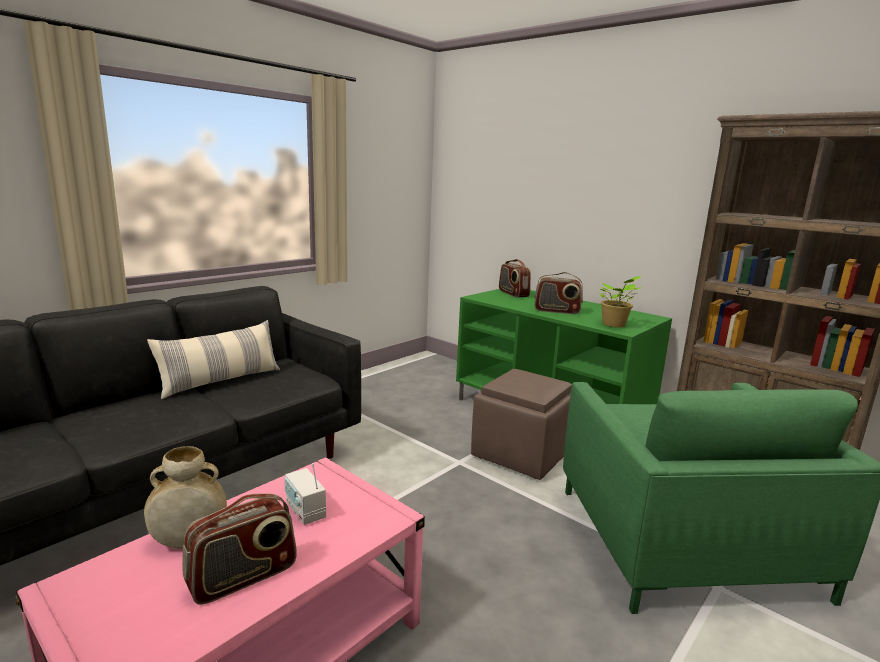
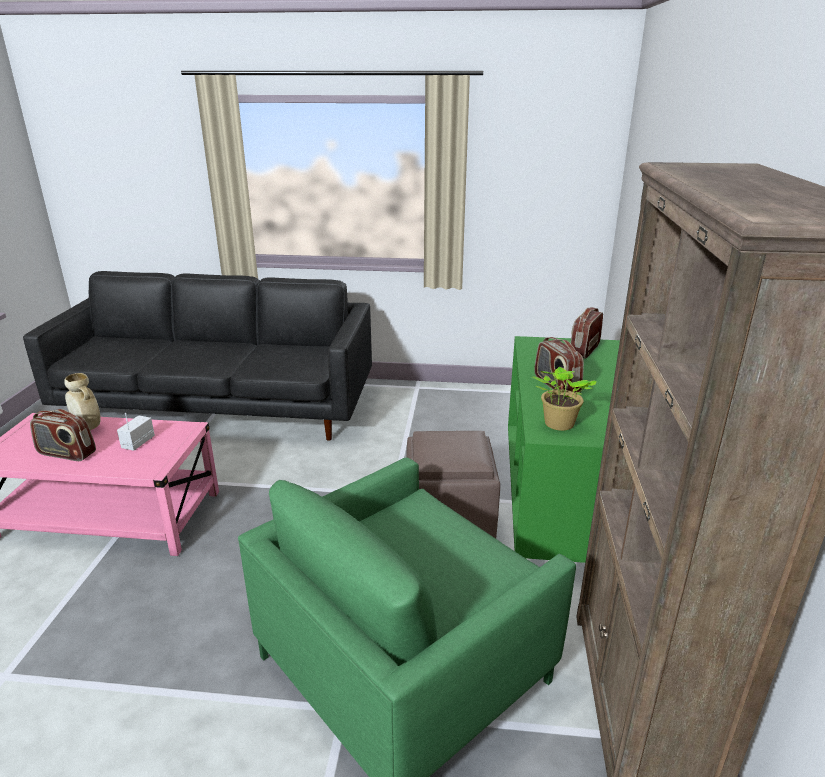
camera: 55 degrees right, 10 degrees up
(221, 381) = (269, 349): pillow -> none

